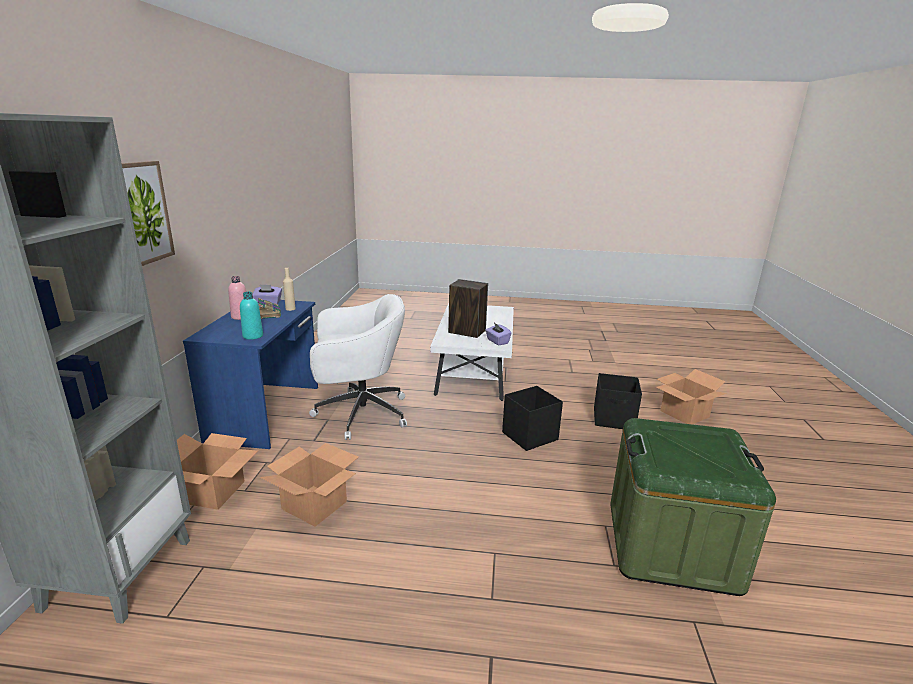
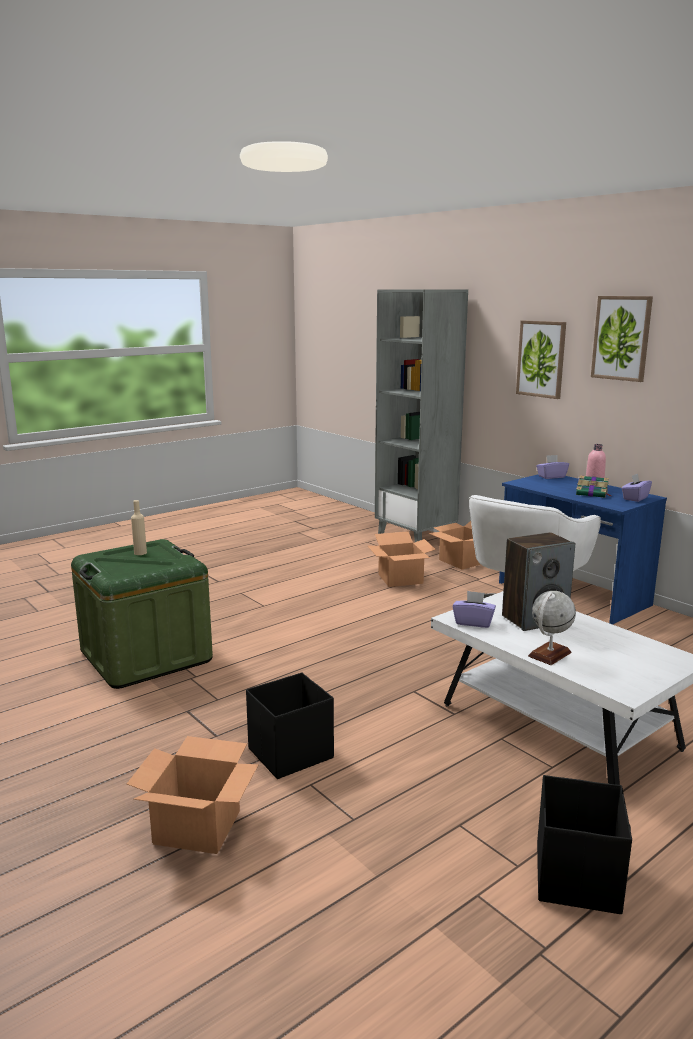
camera: 135 degrees right, 5 degrees down
(199, 171) = (621, 338): none -> picture
(210, 335) = (551, 476): none -> purple tissue box
(253, 336) = (530, 483): turquoise bottle -> none
(290, 309) = (602, 501): beige bottle -> beige bottle (140, 553)
(498, 322) = (549, 654): none -> globe
(529, 436) = (351, 680): black storage box -> black storage box (577, 877)

